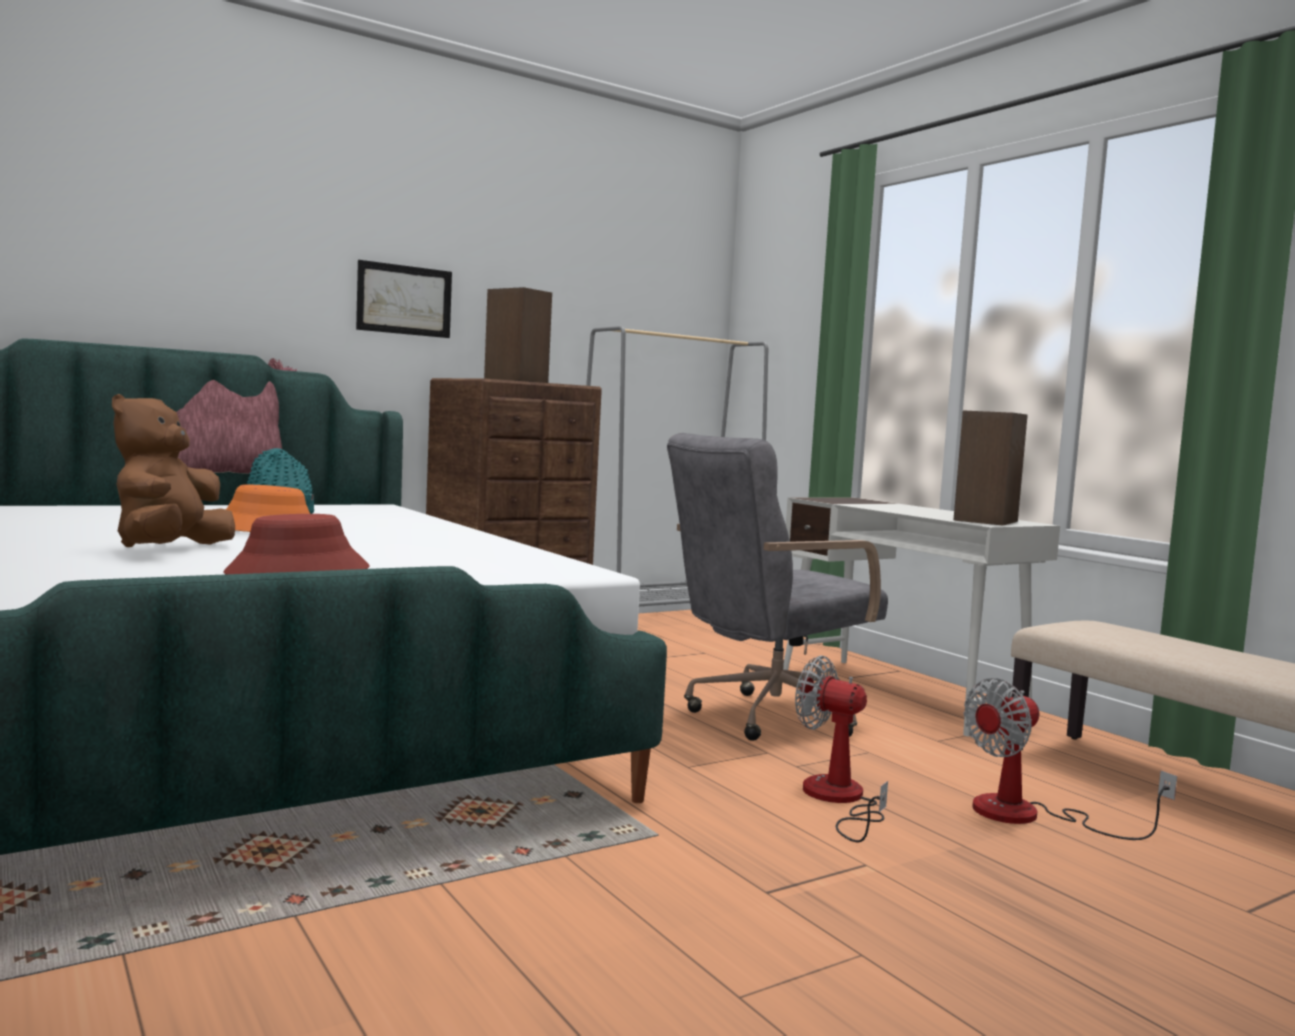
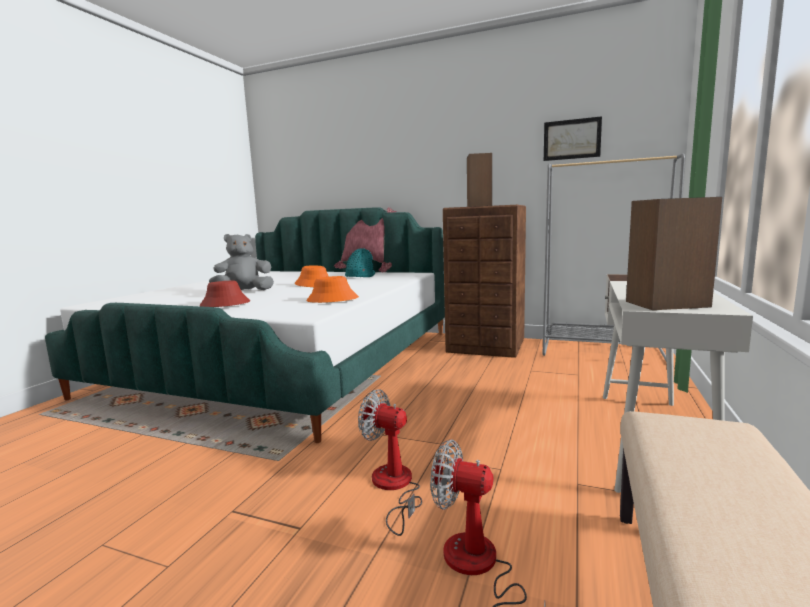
camera: 55 degrees right, 5 degrees up
(169, 550) = (244, 291): brown plush toy -> grey plush toy
(404, 300) = (447, 170): picture -> picture (571, 139)
(480, 551) = (332, 300): none -> orange hat
(765, 719) = (497, 424): grey office chair -> none
(838, 800) = (394, 487): fan -> fan turned 60 degrees counterclockwise

